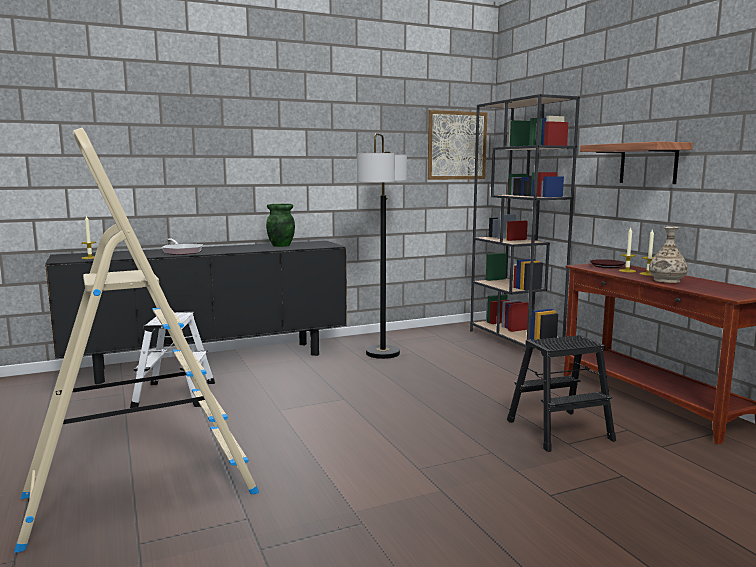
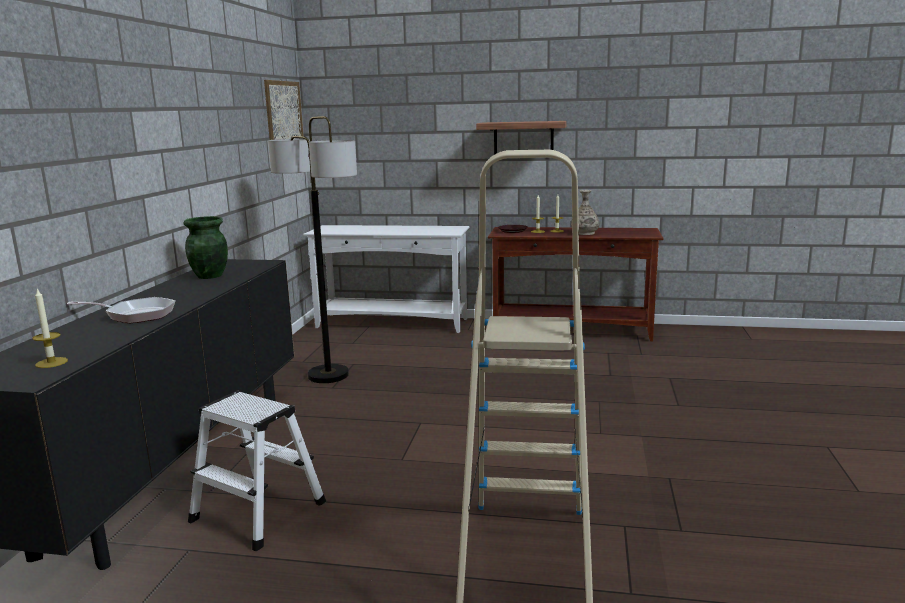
camera: 55 degrees left, 5 degrees up
(515, 340) = (393, 323): bookcase -> white console table
(559, 430) = (586, 370): black step ladder -> none

